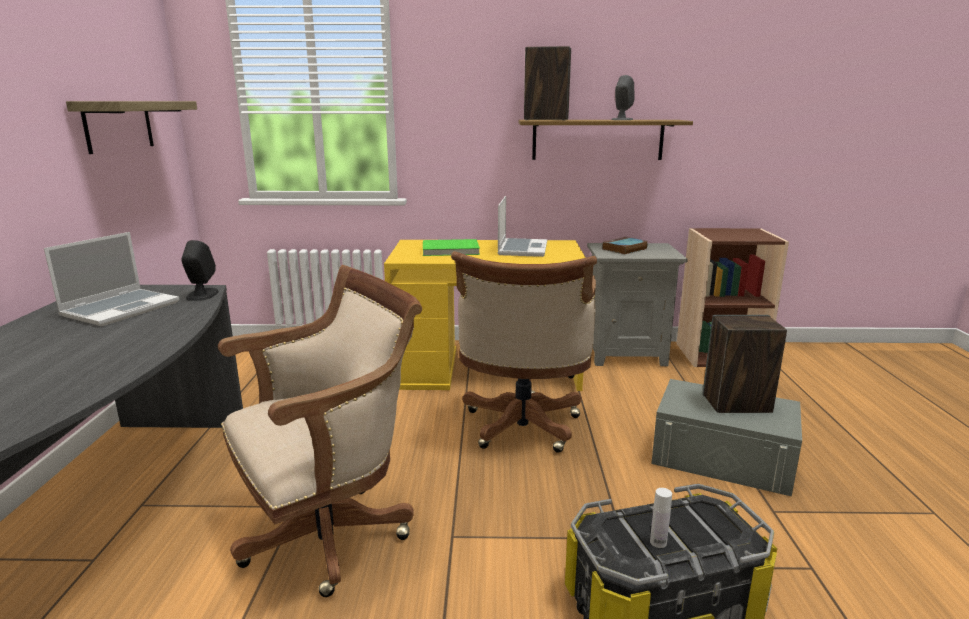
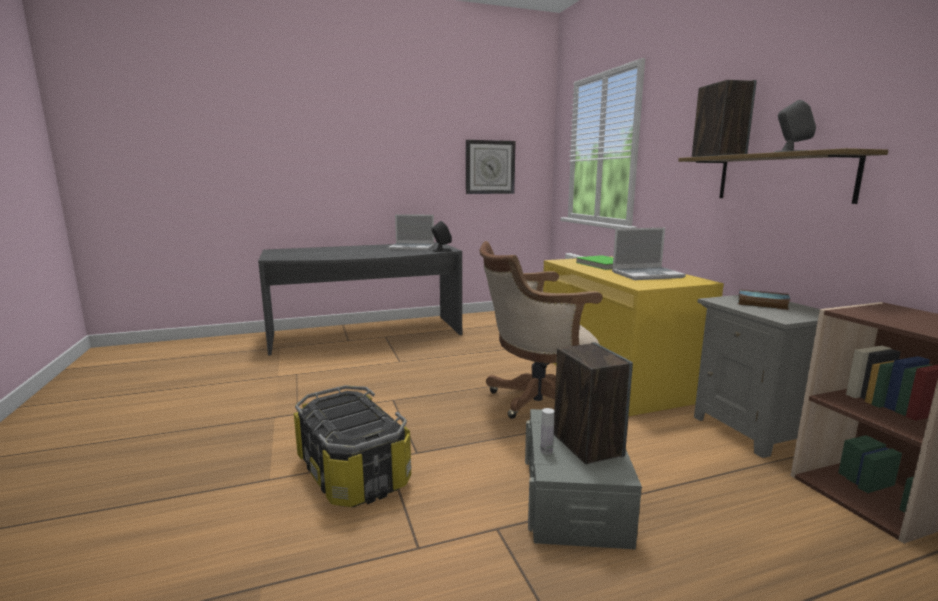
camera: 70 degrees right, 5 degrees down
(118, 125) = (490, 167): shelf -> wall clock
(332, 535) = (381, 373): office chair -> none
(658, 542) = (335, 411): white bottle -> white bottle (546, 451)

